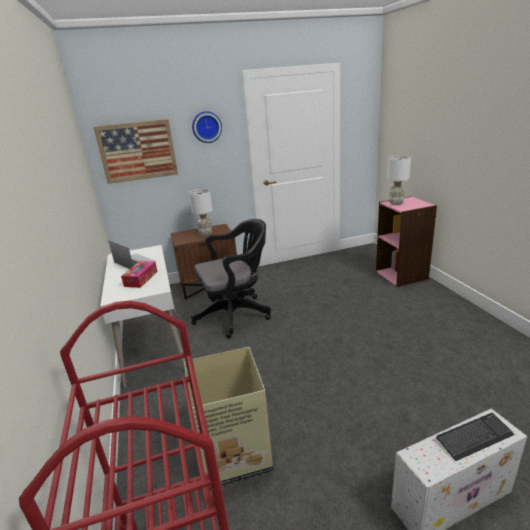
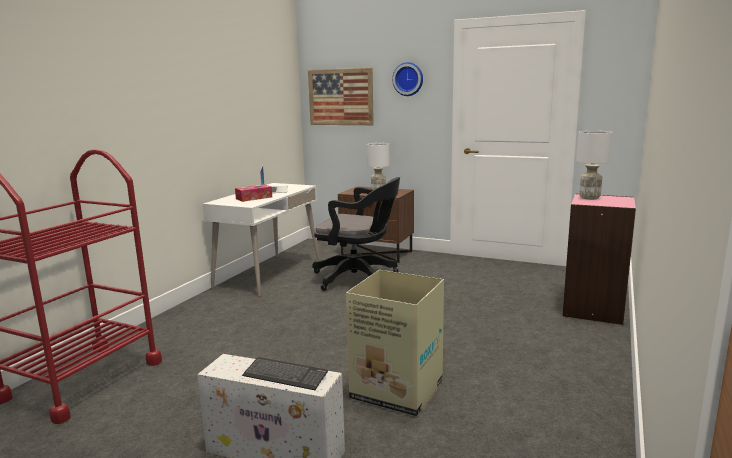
camera: 40 degrees right, 10 degrees down
(236, 453) = (204, 349): cardboard box -> cardboard box (398, 390)

